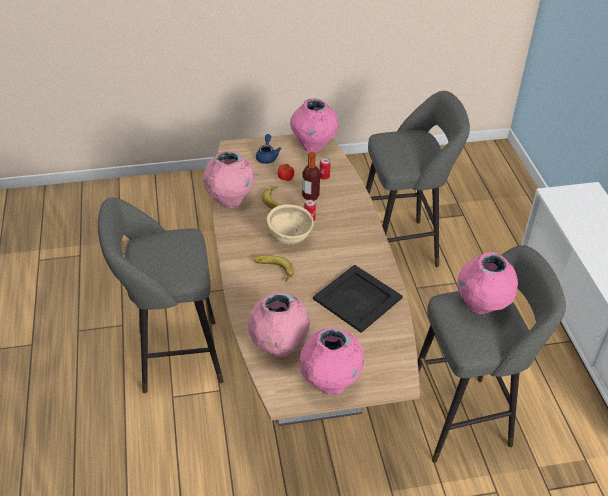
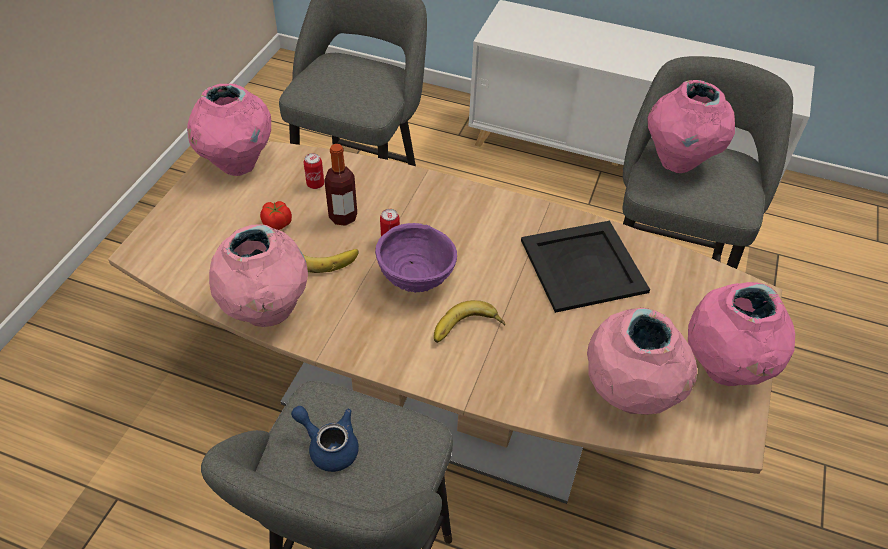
camera: 60 degrees left, 5 degrees up
(267, 156) = (208, 221): blue teapot -> blue teapot (329, 446)
(290, 239) = (416, 281): beige bowl -> purple bowl

